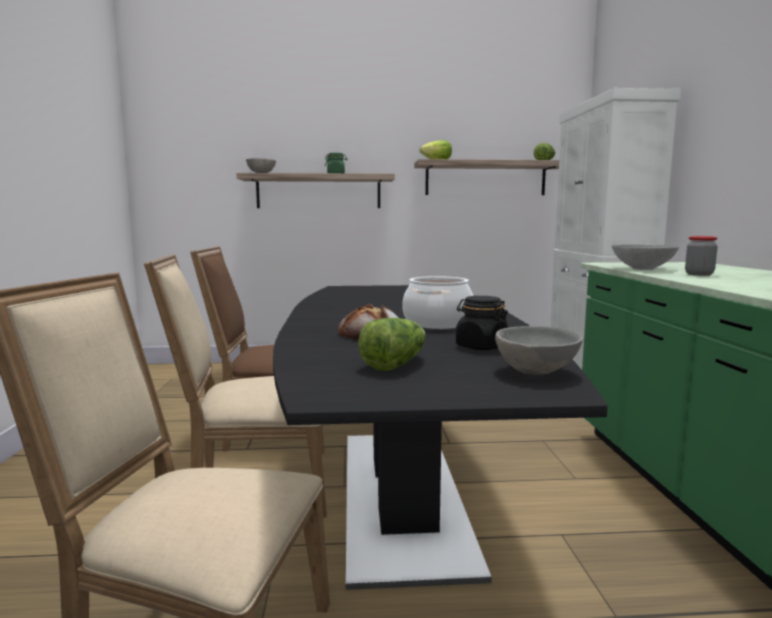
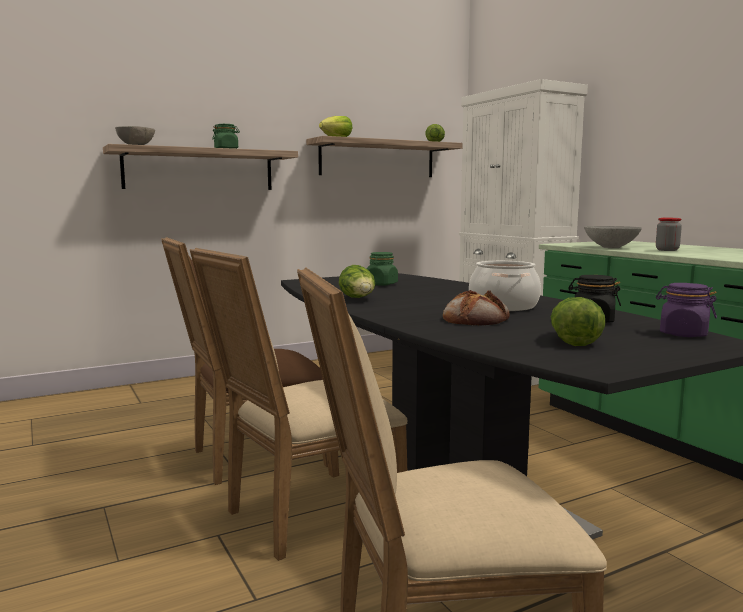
camera: 25 degrees left, 0 degrees up
(334, 306) = (359, 299): none -> lettuce
(395, 294) = (381, 284): none -> green jar
(537, 372) = (683, 334): grey bowl -> purple jar

